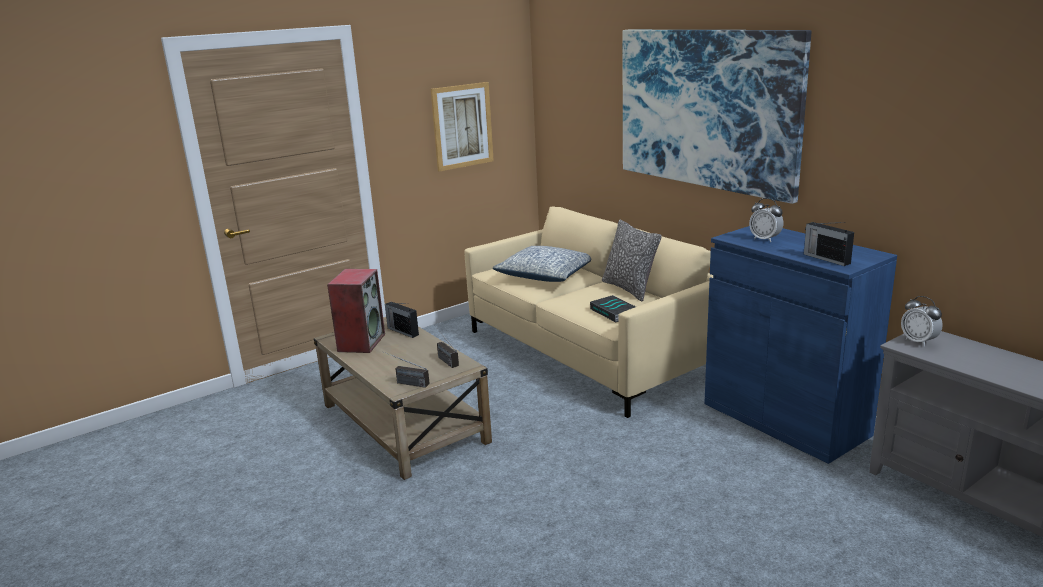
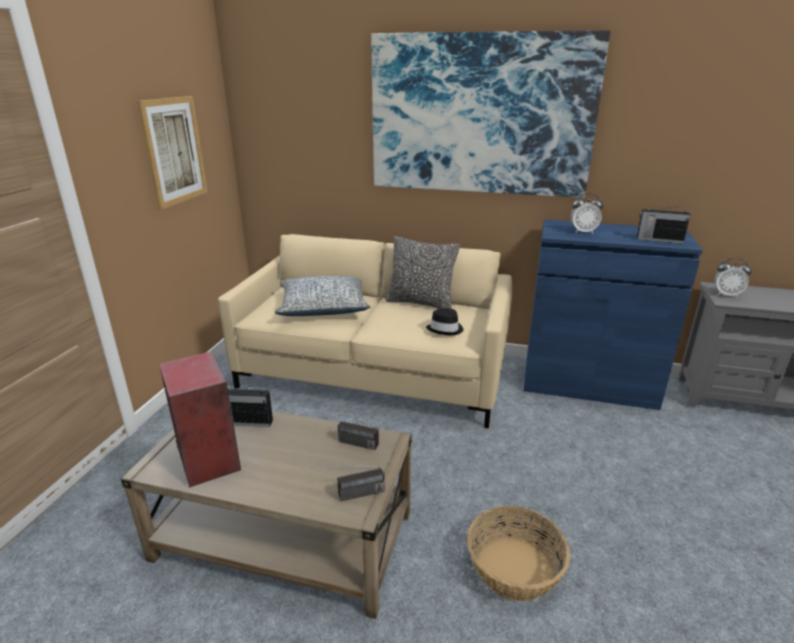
camera: 40 degrees left, 5 degrees up
(518, 497) = (513, 567): none -> basket
(615, 312) = (445, 329): book -> black hat

